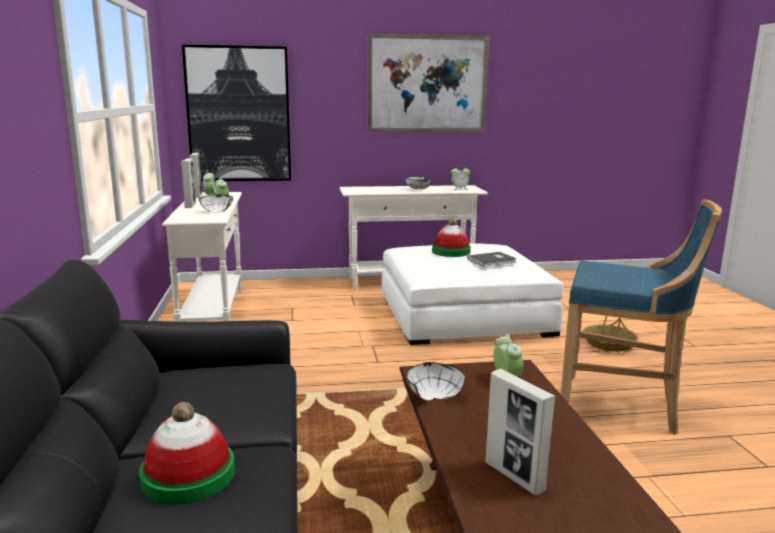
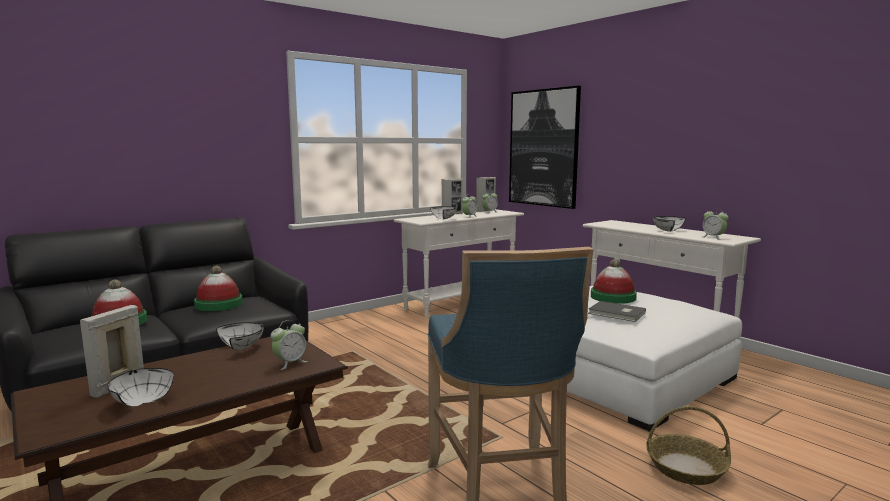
camera: 60 degrees right, 5 degrees down
(203, 393) = (219, 304): none -> hat
(427, 84) = (710, 112): picture -> none
(570, 463) = (141, 401): none -> white bowl

